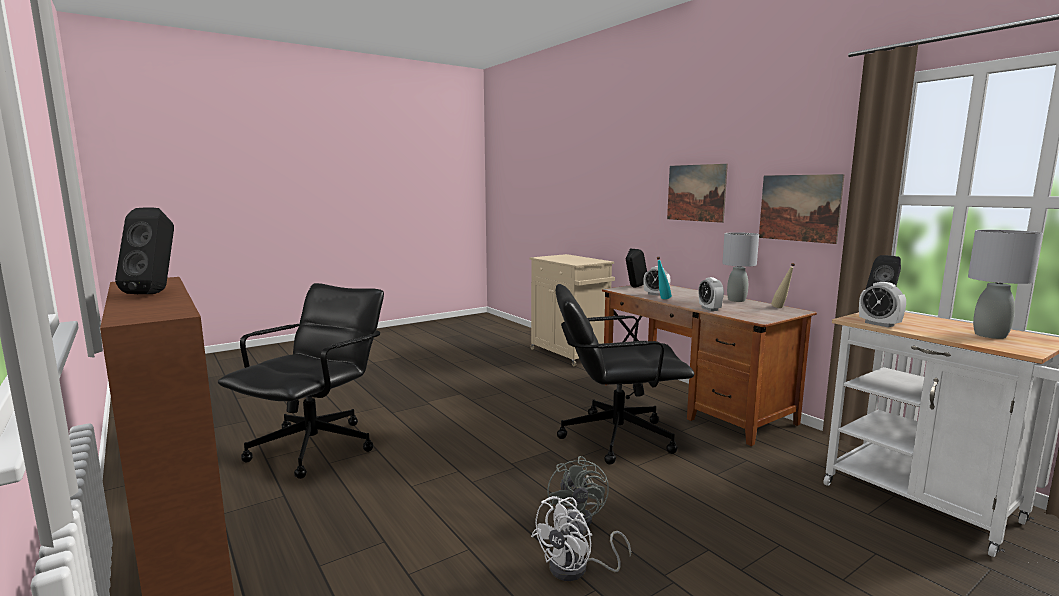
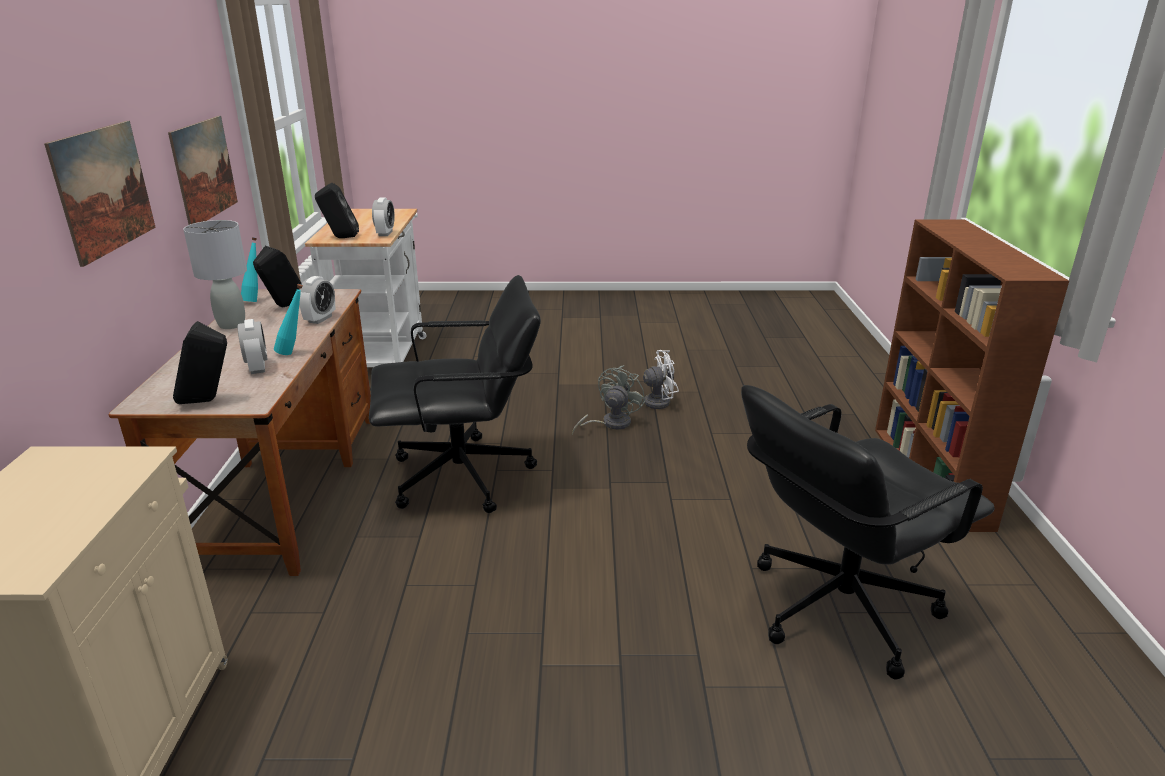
camera: 145 degrees left, 15 degrees up
(155, 293) = (982, 248): black speaker -> black speaker (283, 307)
(615, 437) = (463, 477): black office chair -> black office chair turned 45 degrees counterclockwise
(781, 308) = (255, 300): beige bottle -> turquoise bottle
(989, 335) = (369, 217): grey table lamp -> none

